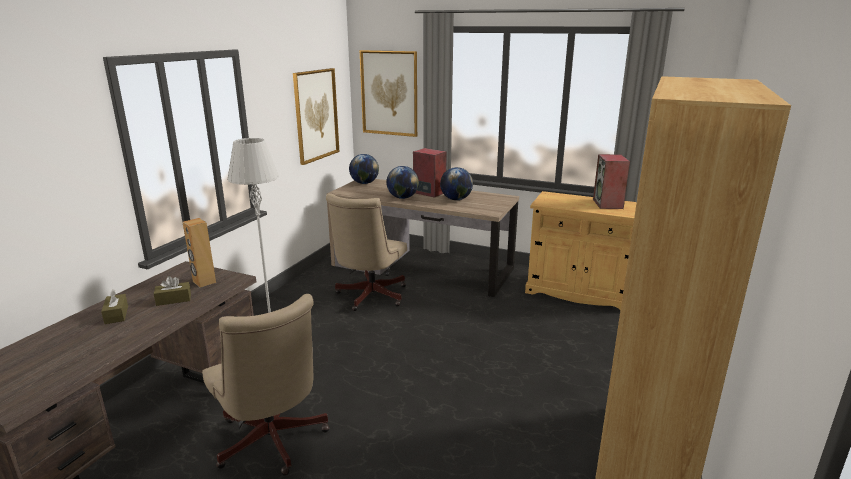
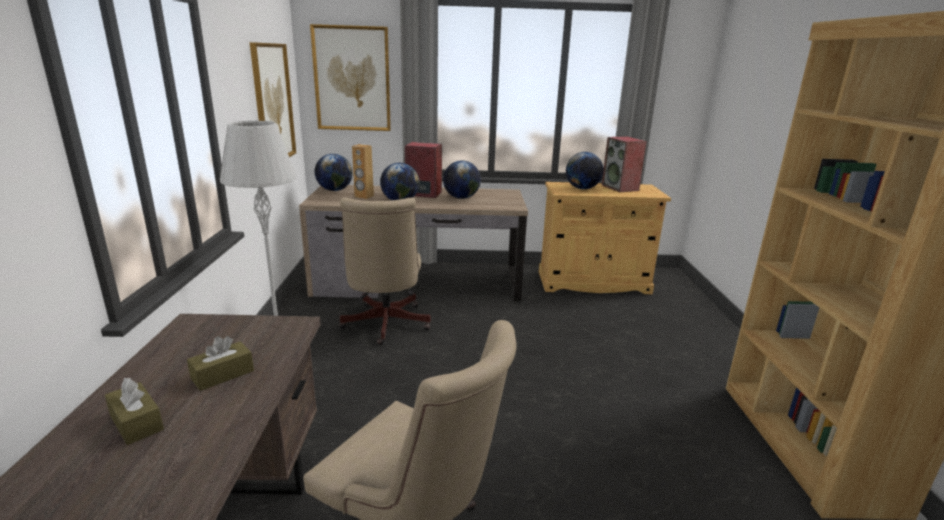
camera: 25 degrees left, 0 degrees up
(204, 282) = (247, 338): brown speaker -> brown speaker (364, 196)
(567, 201) = (582, 188): none -> globe

